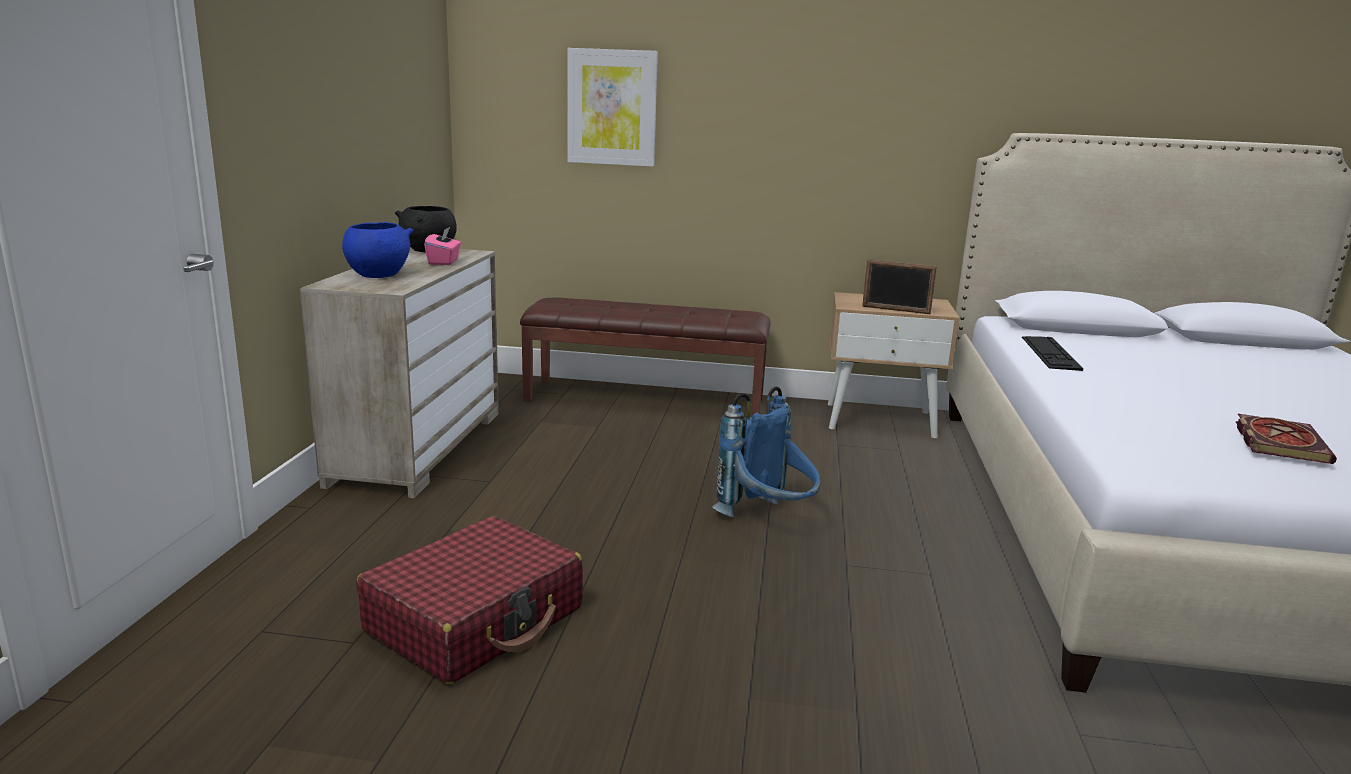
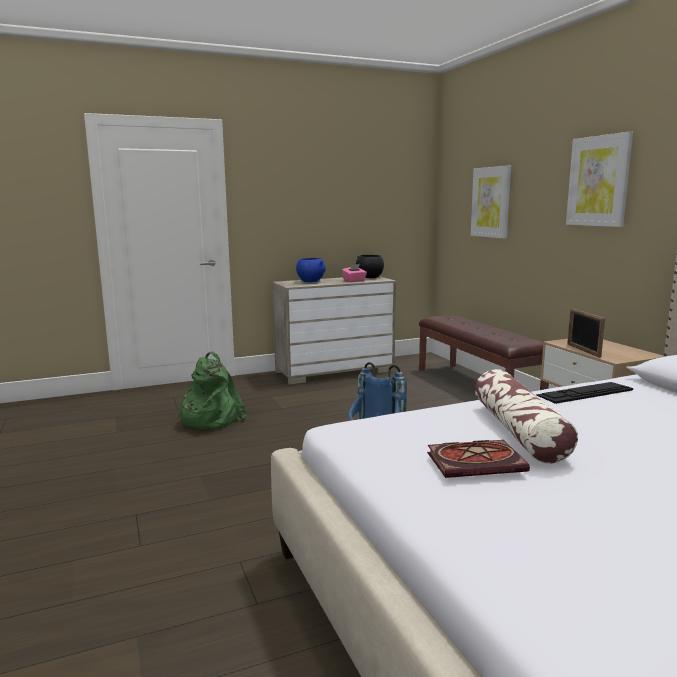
camera: 60 degrees right, 5 degrees down
(476, 620) = (209, 419): red suitcase -> green backpack
(833, 89) = (598, 181): none -> picture
(1174, 405) = (518, 431): none -> pillow

